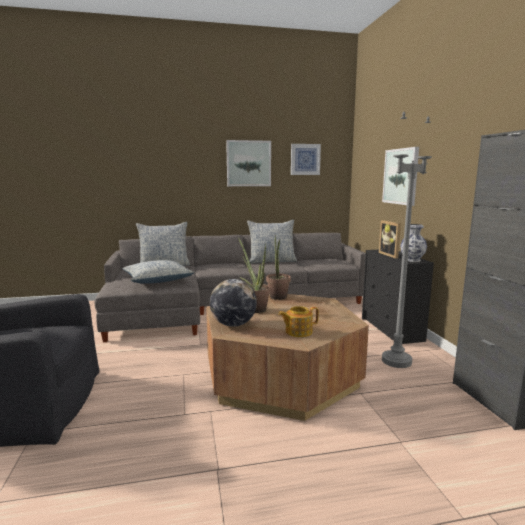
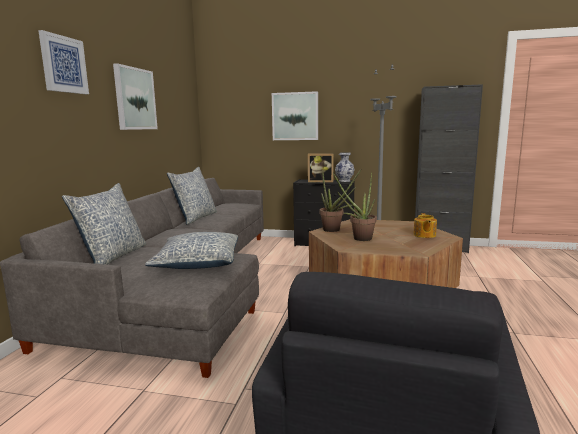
camera: 65 degrees left, 0 degrees up
(233, 324) = (399, 248): globe -> none
(305, 159) = (173, 98): picture -> picture (63, 64)

